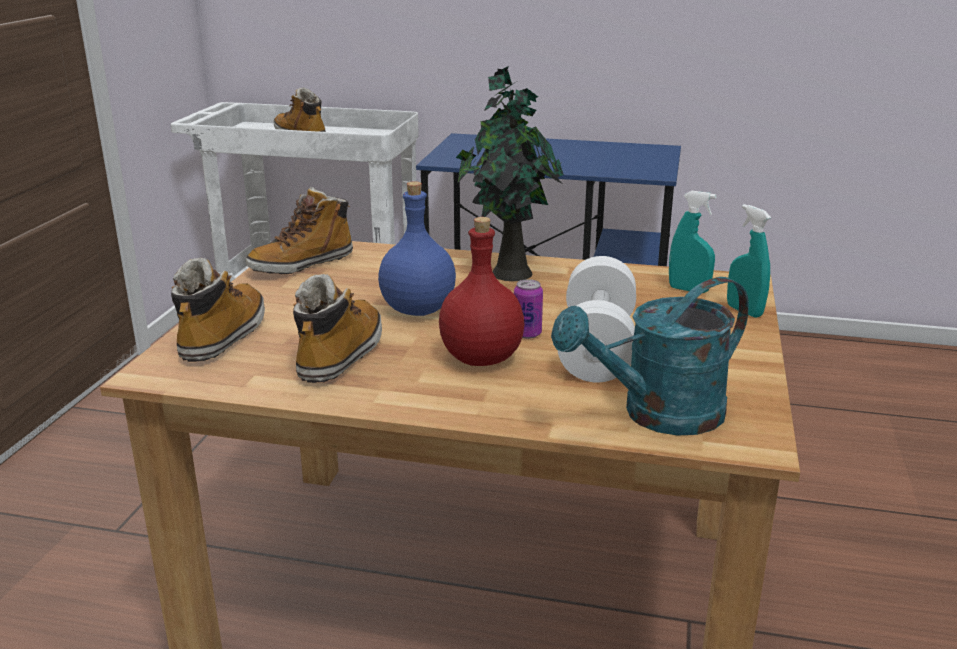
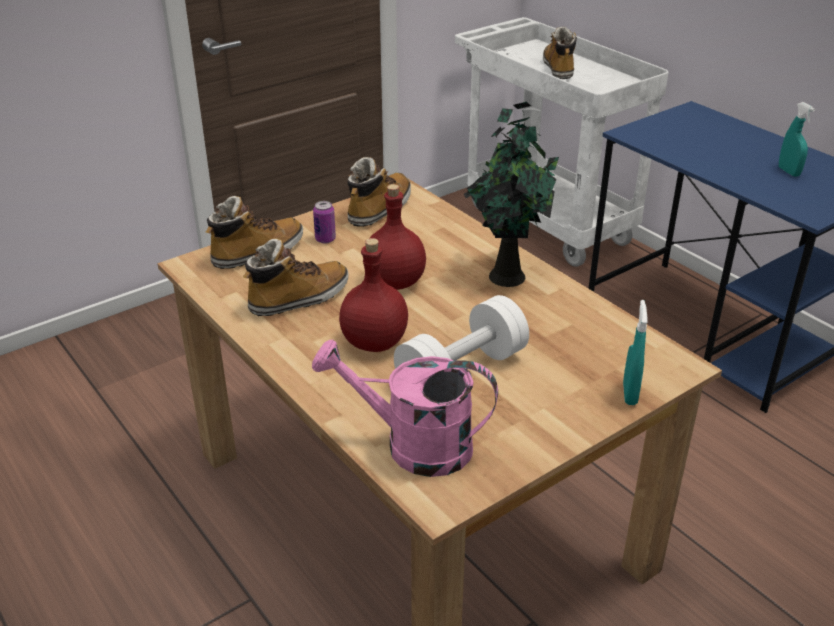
camera: 40 degrees right, 10 degrees up
(302, 264) = (379, 209): boot -> boot turned 120 degrees clockwise
(417, 310) = (393, 282): blue bottle -> red bottle
(527, 334) = (434, 336): can -> can (325, 239)
(658, 415) = (413, 446): turquoise watering can -> pink watering can
(688, 290) = (619, 352): turquoise spray bottle -> turquoise spray bottle (789, 172)

